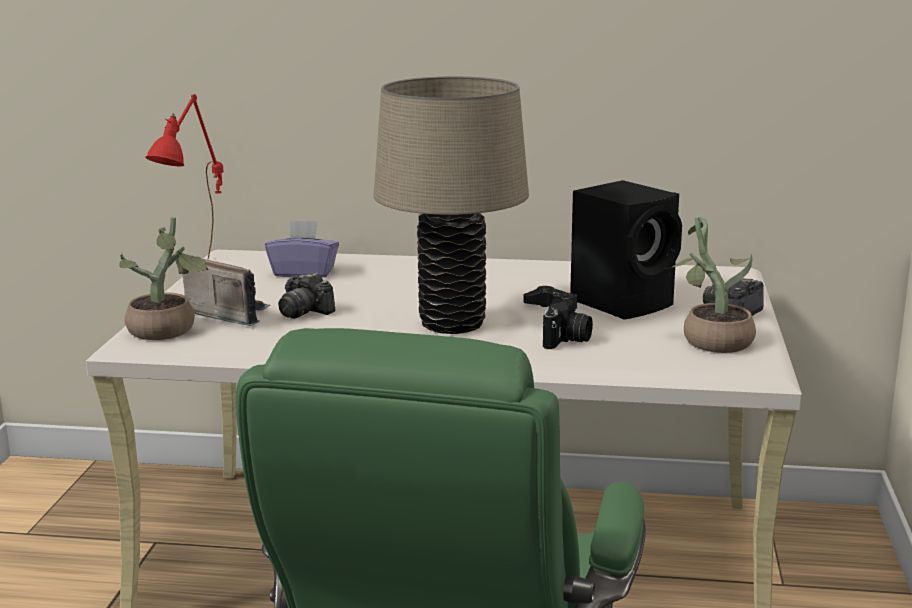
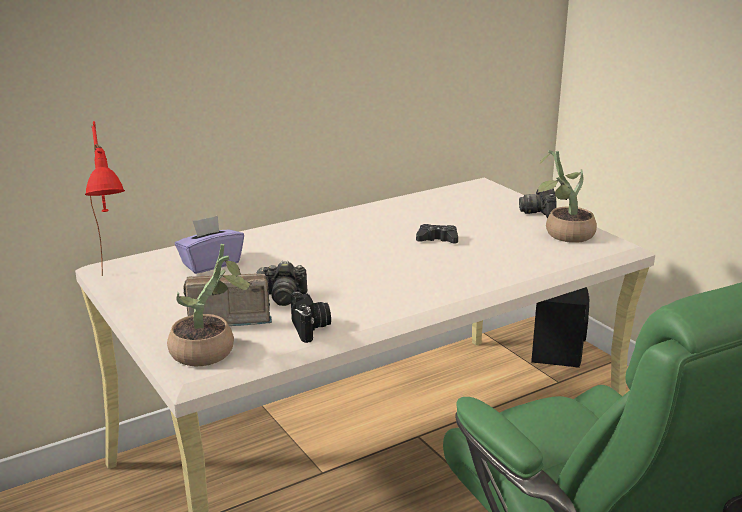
camera: 40 degrees left, 5 degrees up
(452, 324) = (403, 272): beige table lamp -> none
(567, 340) = (493, 260): camera -> camera (311, 328)
(624, 302) = (470, 222): black speaker -> black speaker (556, 354)

